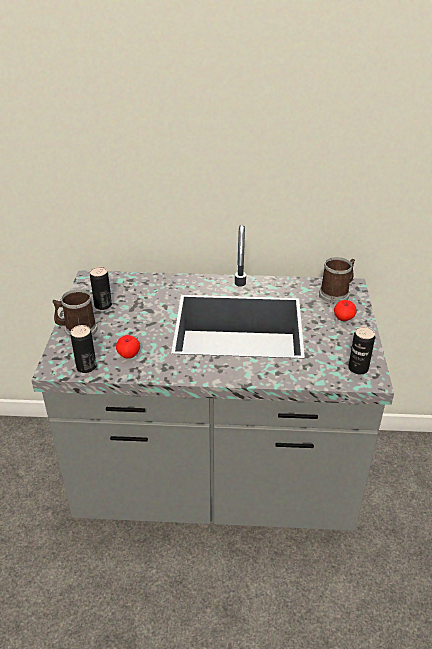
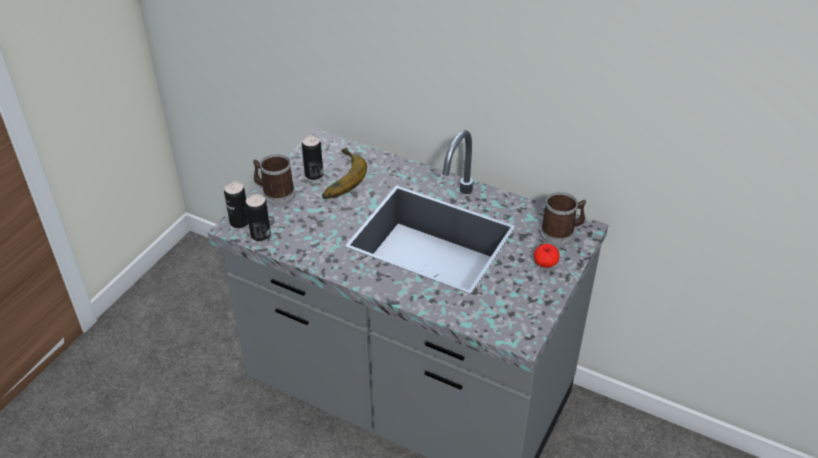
camera: 25 degrees right, 5 degrees up
(127, 302) = (338, 178): none -> banana
(128, 355) = (305, 235): apple -> none
(358, 368) = (517, 323): can -> can (239, 222)

